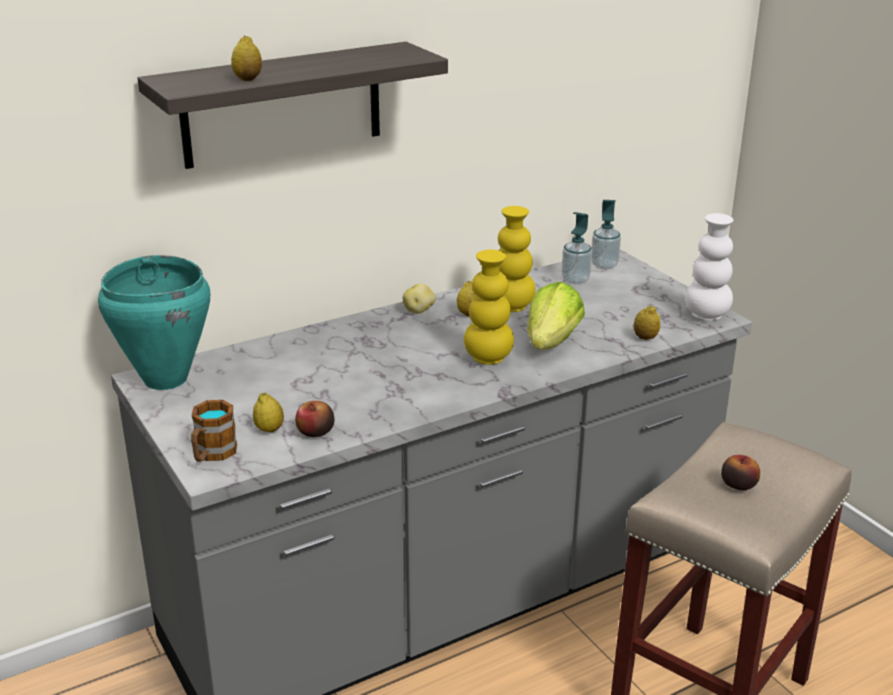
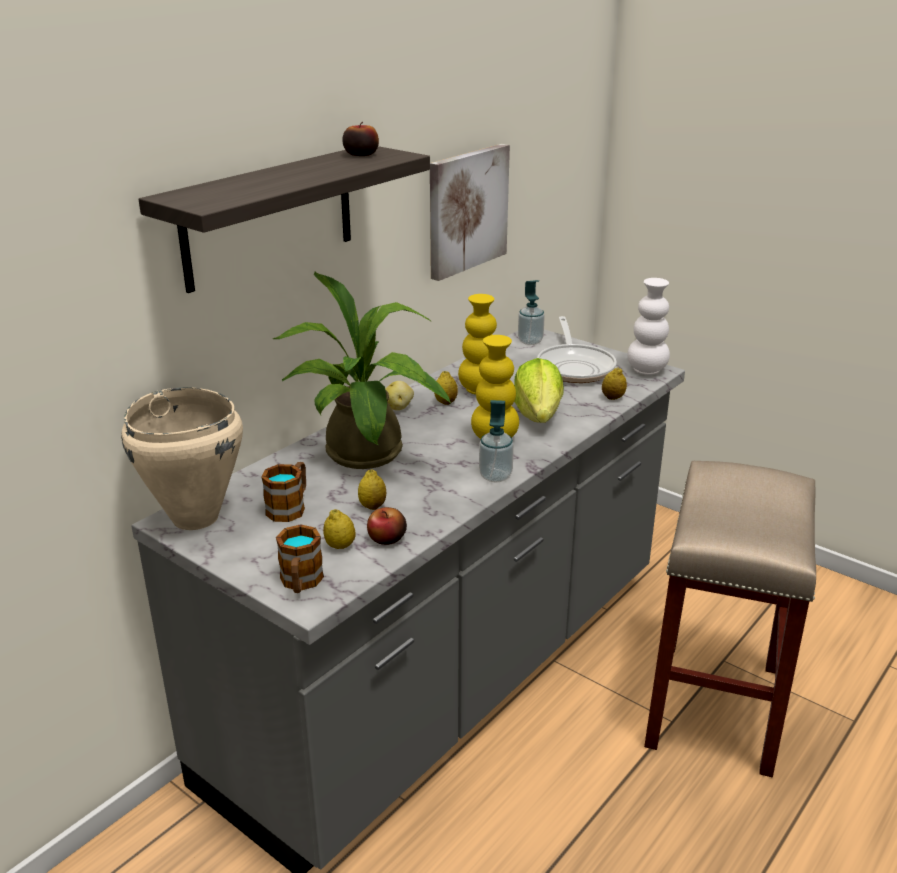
camera: 20 degrees left, 0 degrees up
(165, 380) = (195, 518): turquoise cooking pot -> beige cooking pot
(248, 79) = (262, 189): lemon -> lemon (372, 506)
(251, 386) = (290, 507): none -> mug
(353, 354) = (367, 458): none -> potted plant
(535, 117) = (466, 210): none -> picture
(575, 280) = (515, 357): soap dispenser -> soap dispenser (495, 476)
(630, 299) = (575, 367): none -> frying pan
(738, 484) = (746, 510): apple -> apple (361, 154)

